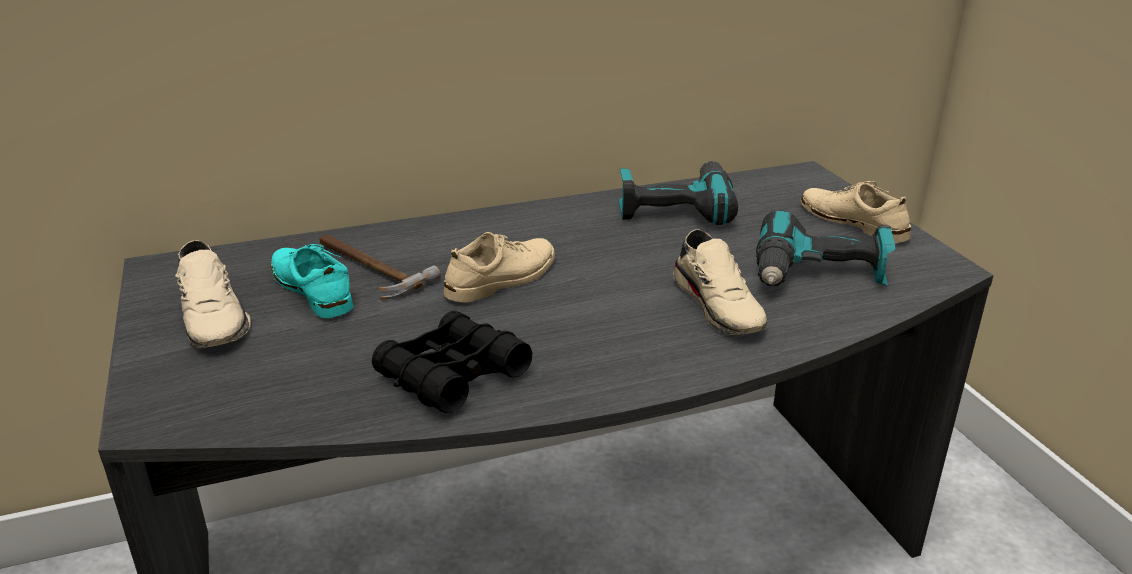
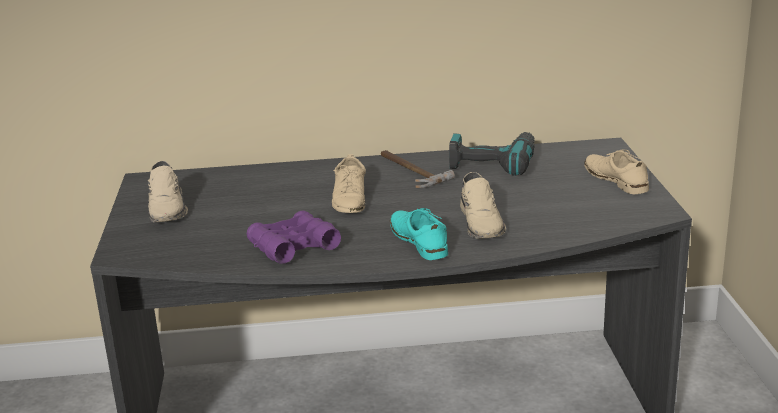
camera: 15 degrees right, 5 degrees down
(312, 289) = (230, 197): turquoise shoe -> turquoise shoe (419, 241)
(367, 268) = (268, 187): hammer -> hammer (409, 171)
(452, 375) = (293, 247): black binoculars -> purple binoculars
(502, 278) = (350, 199): beige shoe -> beige shoe turned 120 degrees clockwise
(819, 275) = (564, 210): power drill -> none

